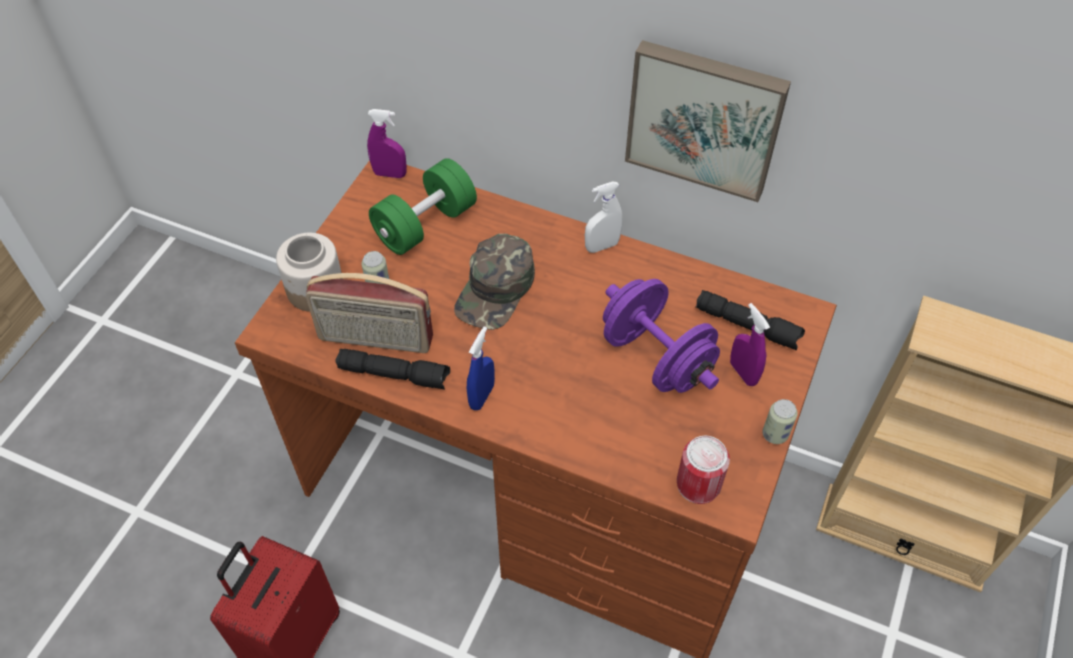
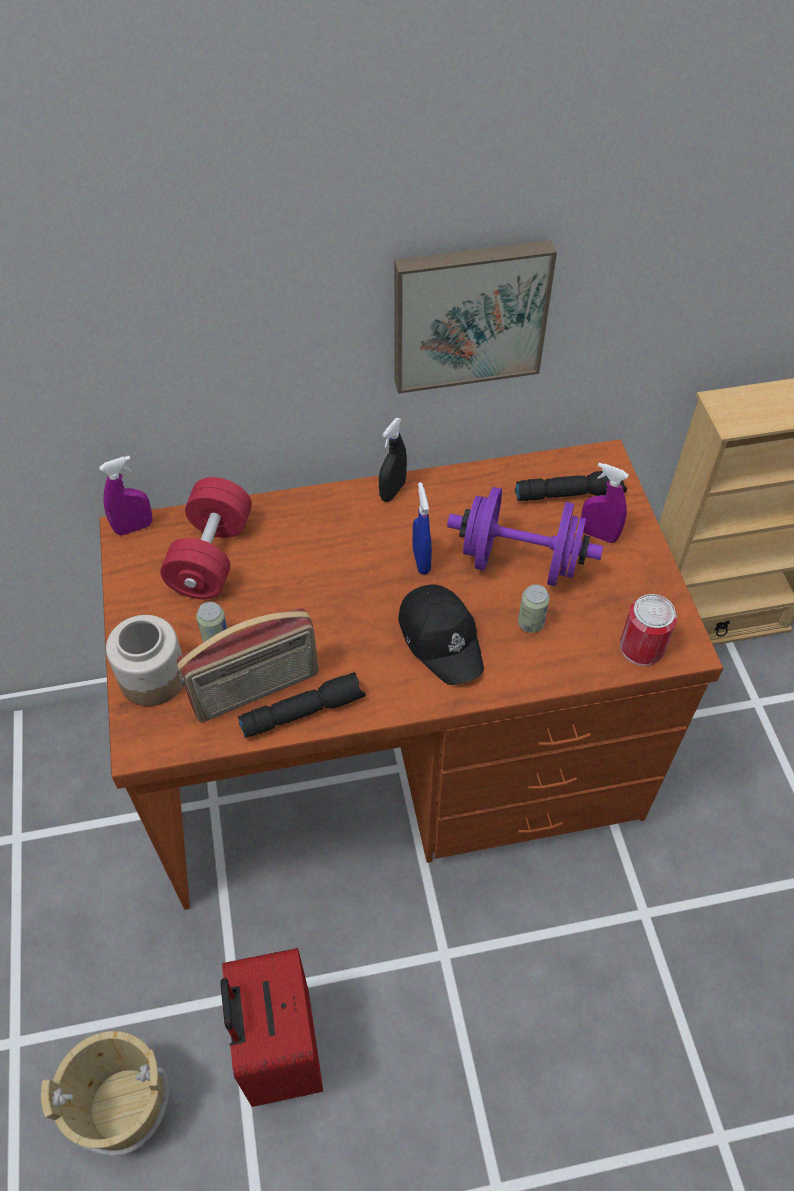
camera: 35 degrees left, 0 degrees up
(170, 604) = (126, 1106): none -> beige bucket
(425, 224) = (211, 557): green dumbbell -> red dumbbell
(482, 396) = (401, 683): blue spray bottle -> blue spray bottle (421, 560)
(496, 289) = (331, 580): green cap -> none
(541, 381) = (441, 638): none -> black cap
(602, 246) = (392, 491): white spray bottle -> black spray bottle
(775, 434) = (664, 570): can -> can (530, 623)

